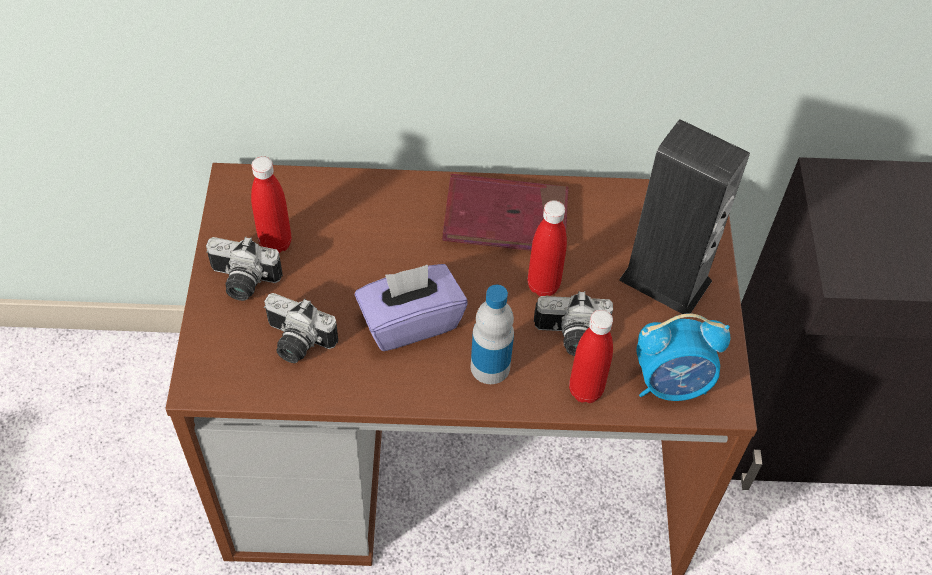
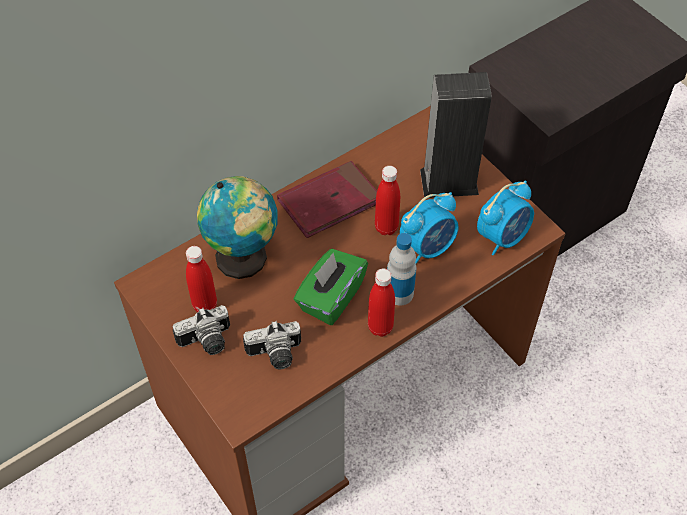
camera: 35 degrees left, 0 degrees up
(360, 221) = (244, 259): none -> globe
(410, 321) = (330, 298): purple tissue box -> green tissue box
(571, 337) = (428, 247): camera -> alarm clock
(585, 390) = (462, 271): red bottle -> red bottle (380, 327)

